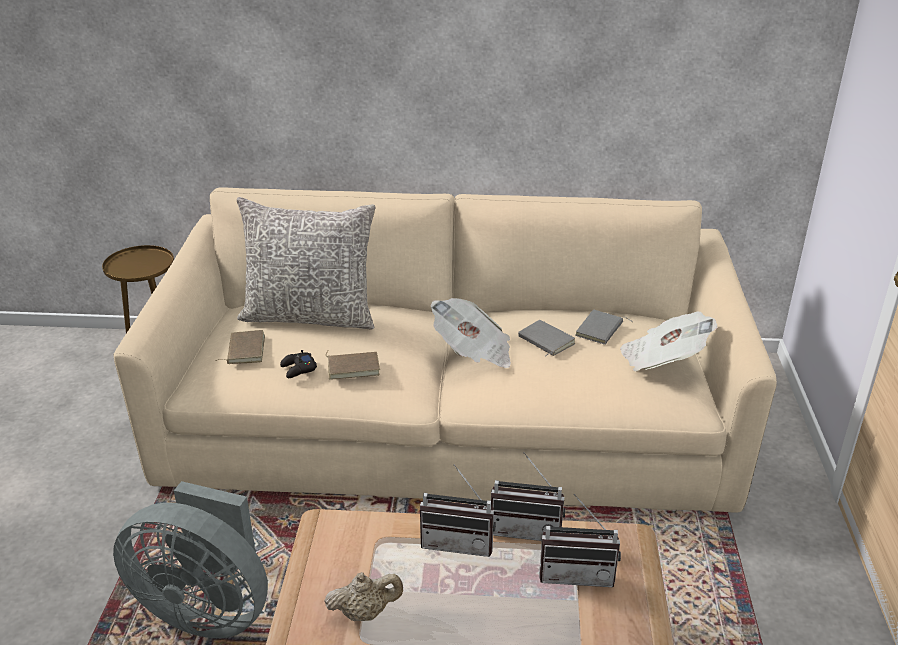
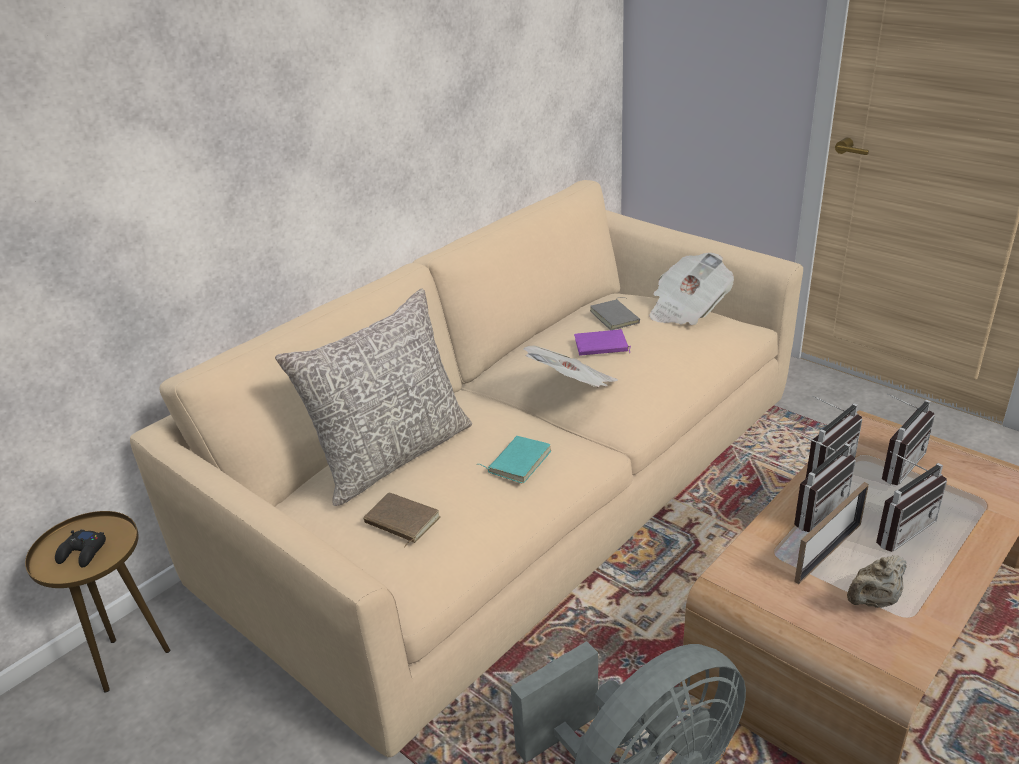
camera: 50 degrees left, 0 degrees up
(298, 369) = (479, 497): black game controller -> black game controller (83, 553)
(353, 367) = (518, 461): brown book -> turquoise book
(365, 613) = (873, 601): beige teapot -> beige teapot turned 150 degrees counterclockwise
(406, 568) = (828, 552): none -> picture frame
(478, 601) = (898, 528): none -> radio
(545, 341) = (601, 347): grey book -> purple book

